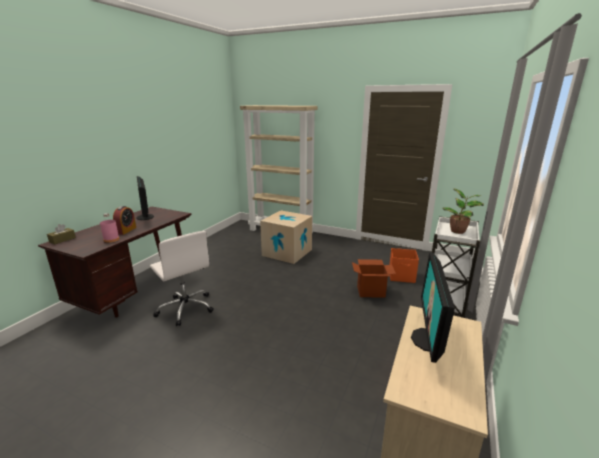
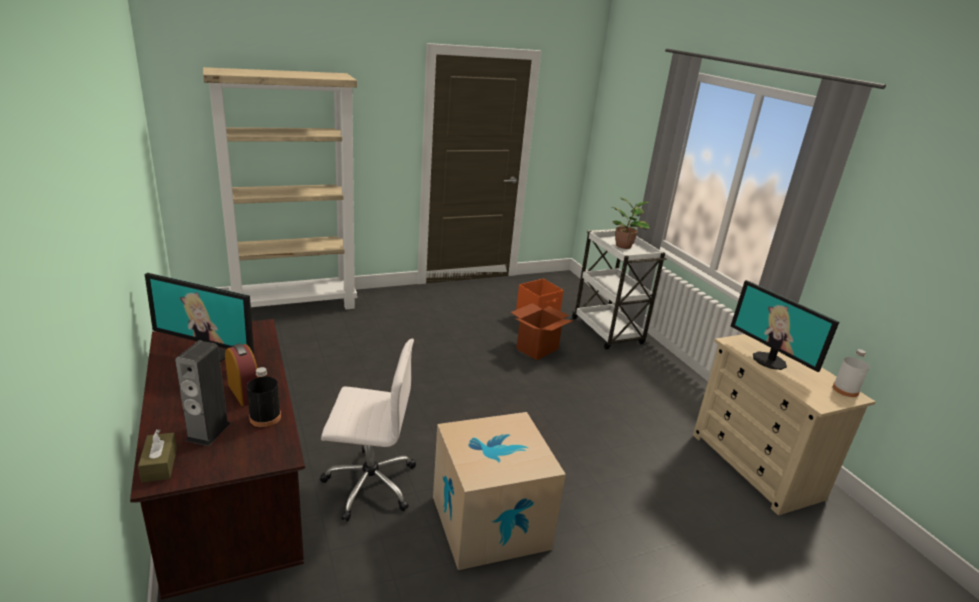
camera: 50 degrees left, 5 degrees up
(91, 237) = (208, 432): none -> speaker
(111, 239) = (265, 418): pink bottle -> black bottle
(287, 252) = (364, 337): cardboard box -> cardboard box (490, 522)
(466, 402) = (845, 390): none -> white bottle

